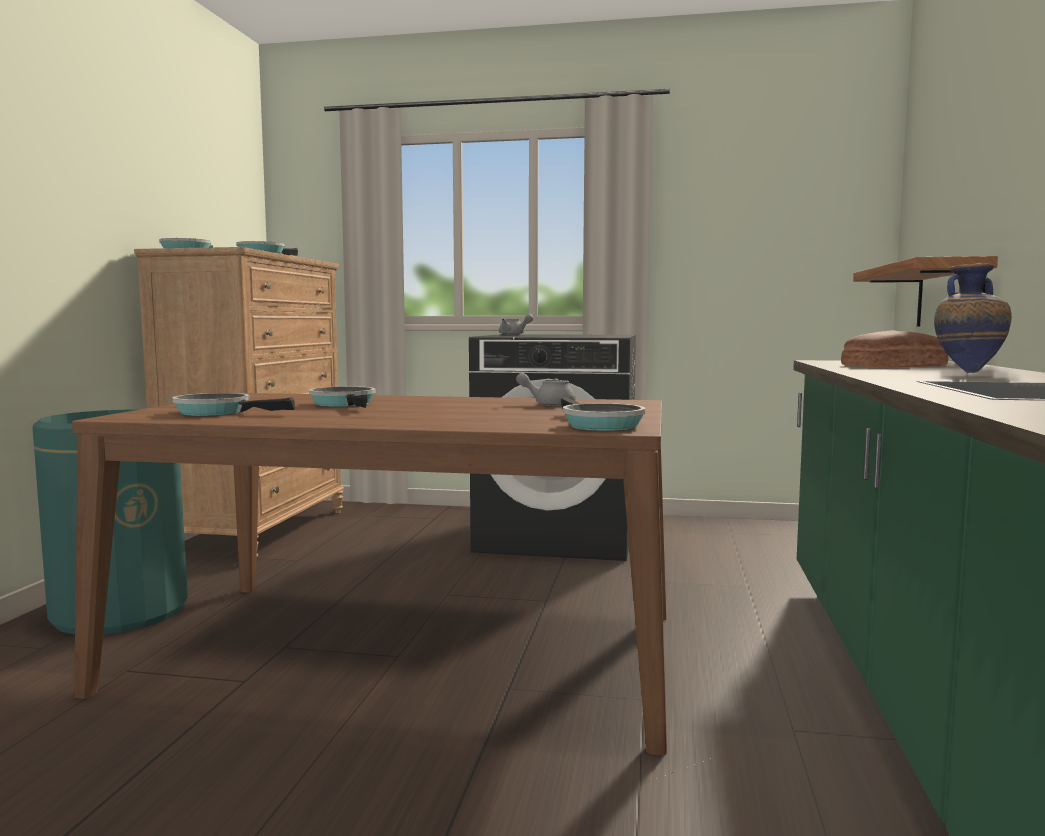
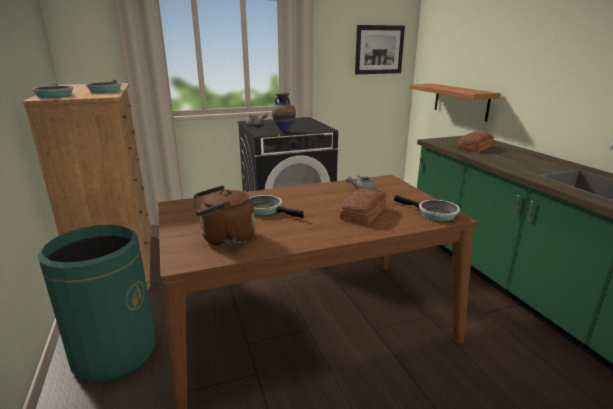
camera: 30 degrees left, 15 degrees up
(219, 412) = (225, 239): frying pan -> brown kettle
(475, 415) = (362, 213): none -> bread
(804, 214) = (379, 50): none -> picture
(968, 372) = (519, 156): vase -> vase (284, 131)

